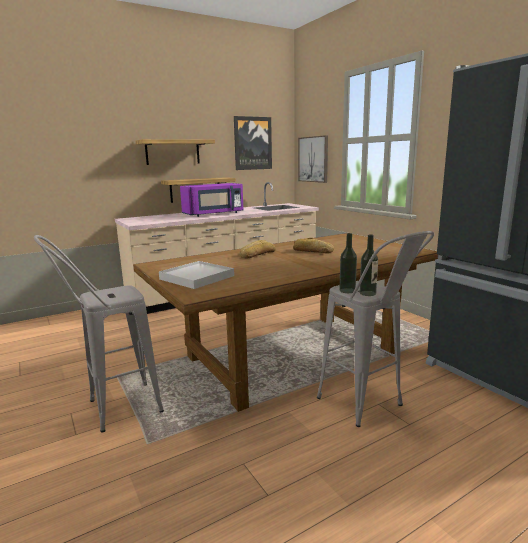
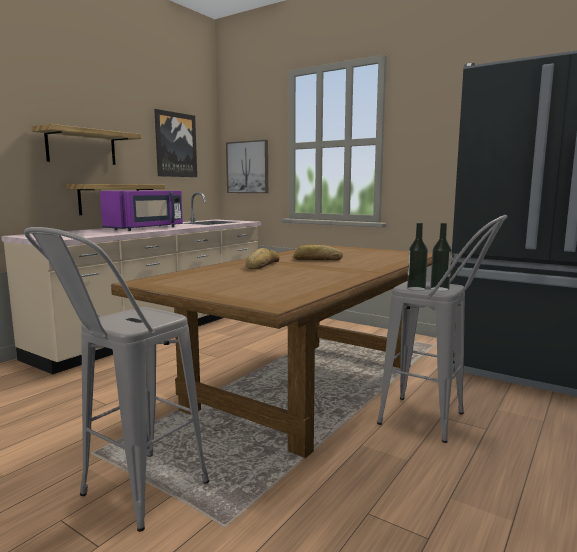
camera: 25 degrees left, 5 degrees down
(196, 277) = (235, 289): white tray -> none

